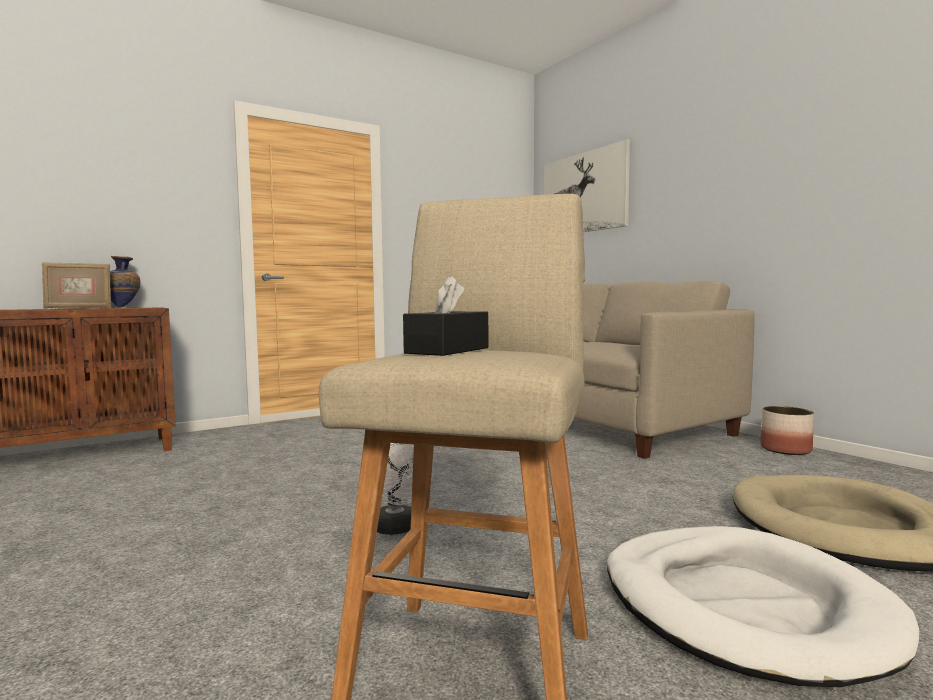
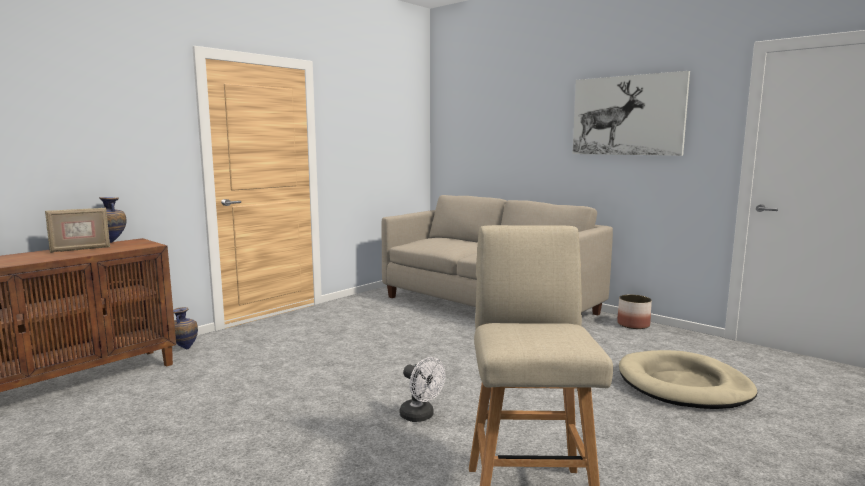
camera: 15 degrees left, 5 degrees up
(200, 437) = (185, 348): none -> vase
(447, 350) = (526, 331): black tissue box -> none
(584, 193) = (477, 119): picture -> picture (627, 115)
(743, 606) = (646, 442): white dog bed -> none

